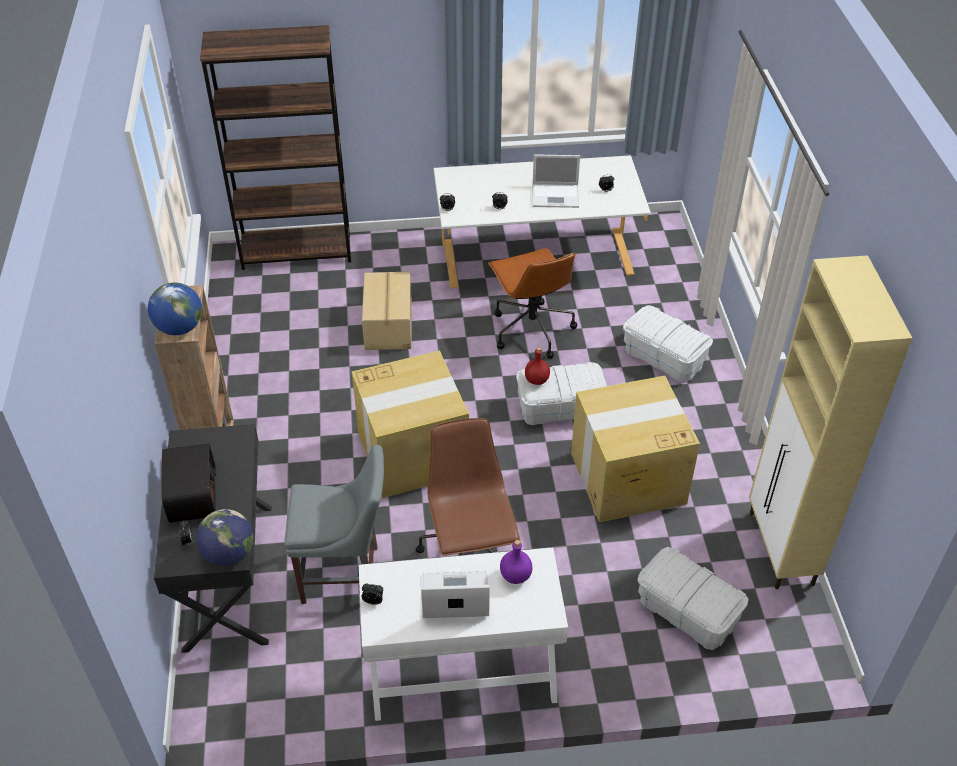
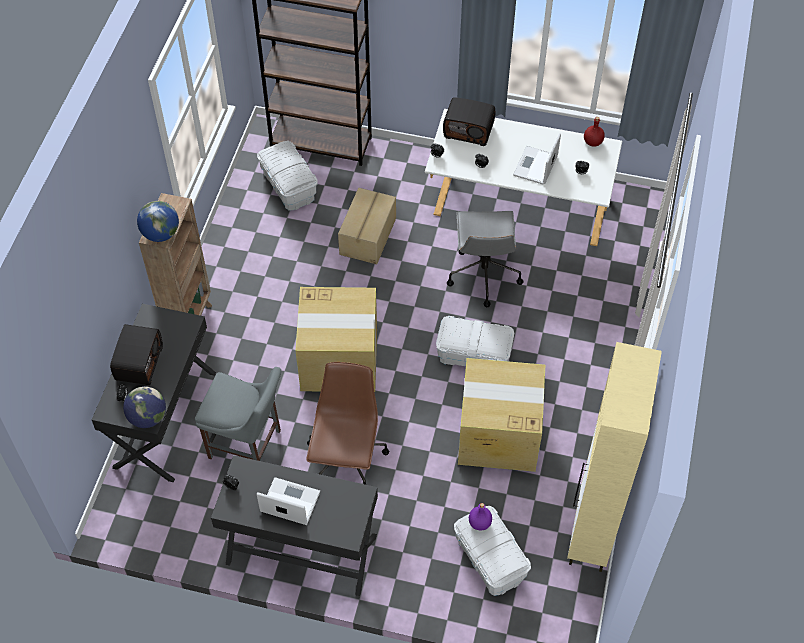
camera: 20 degrees right, 10 degrees up
(462, 673) = (301, 550): white desk -> black desk
(470, 180) = (469, 130): none -> radio
(516, 575) = (340, 500): purple bottle -> purple bottle (480, 523)
(531, 329) = (483, 274): brown office chair -> grey office chair
(537, 380) = (454, 330): red bottle -> red bottle (593, 142)
(556, 196) = (535, 166): laptop -> laptop turned 90 degrees clockwise
(664, 357) = (583, 334): white storage box -> white storage box (289, 186)

